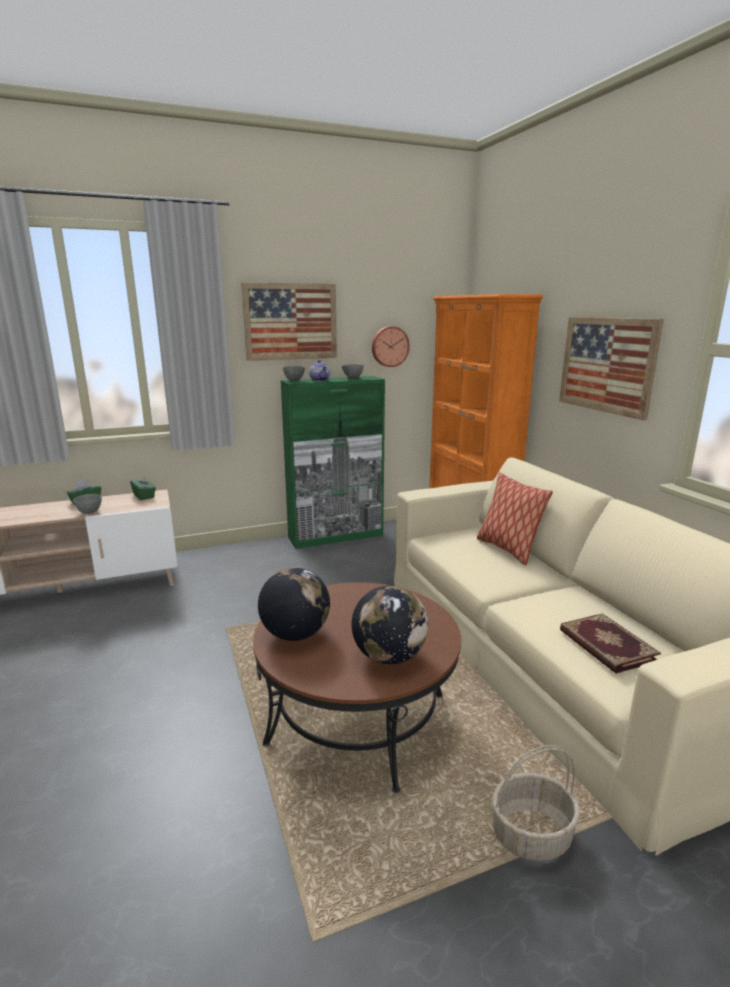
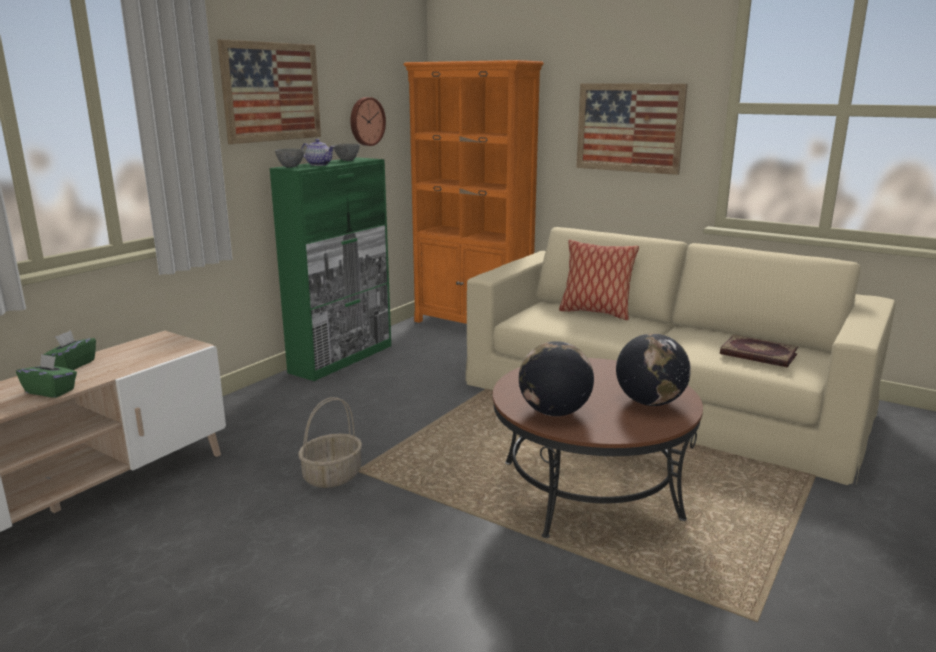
camera: 35 degrees left, 0 degrees up
(90, 512) = (112, 374): grey bowl -> none
(144, 496) = (150, 343): green tissue box -> green tissue box (51, 391)
(532, 834) = (789, 504): basket -> basket (332, 476)

